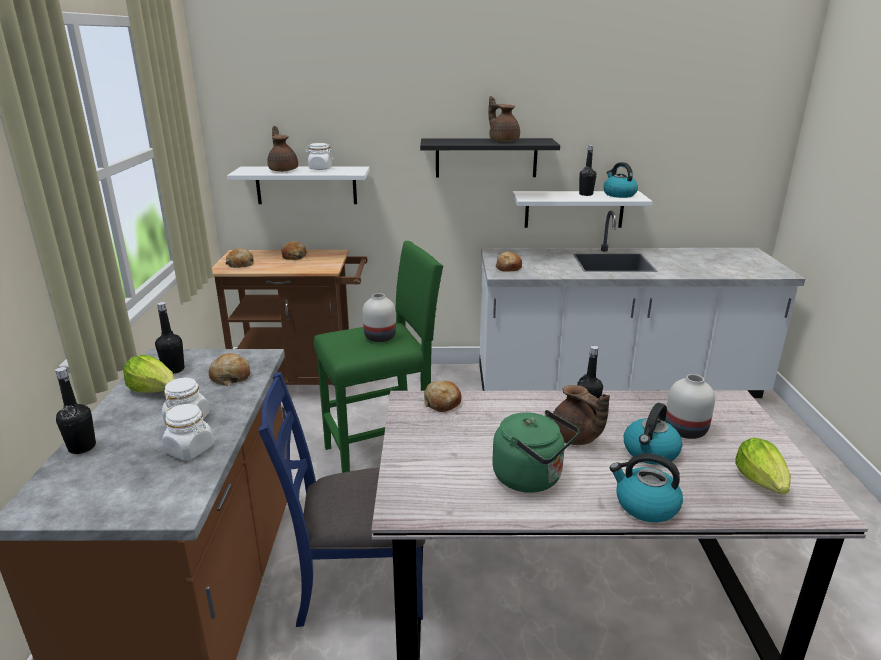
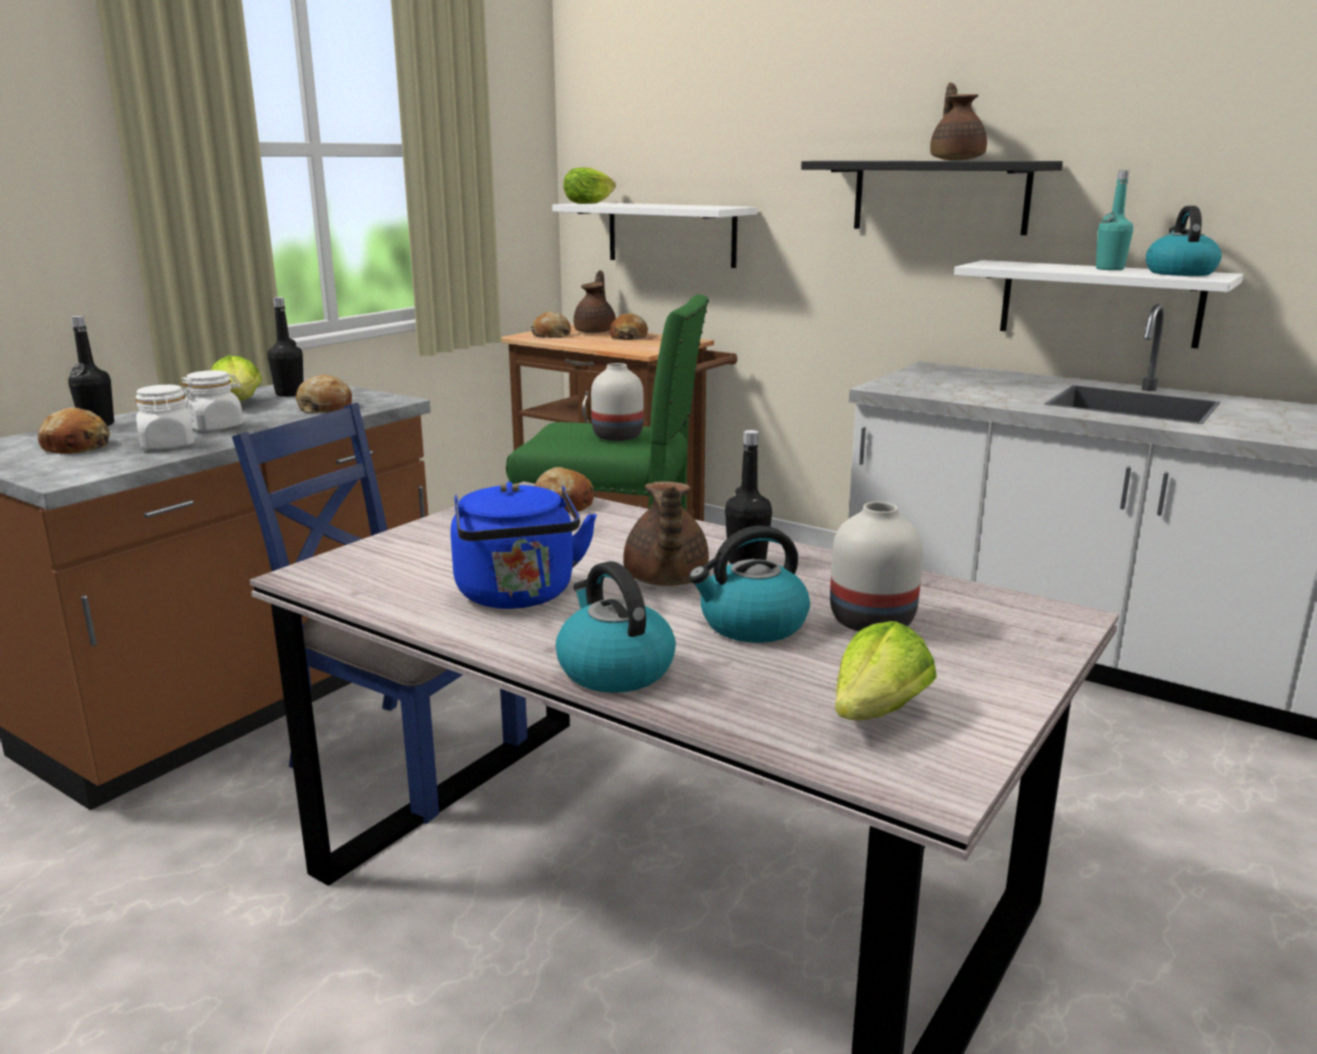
camera: 35 degrees right, 5 degrees down
(249, 171) = (588, 203): none -> lettuce
(283, 170) = (631, 204): brown teapot -> brown teapot (596, 331)
(320, 168) = (681, 205): white jar -> none
(508, 267) = (913, 383): bread -> bread (77, 446)
(531, 478) = (518, 596): green kettle -> blue kettle
(586, 194) = (1109, 269): black bottle -> turquoise bottle

